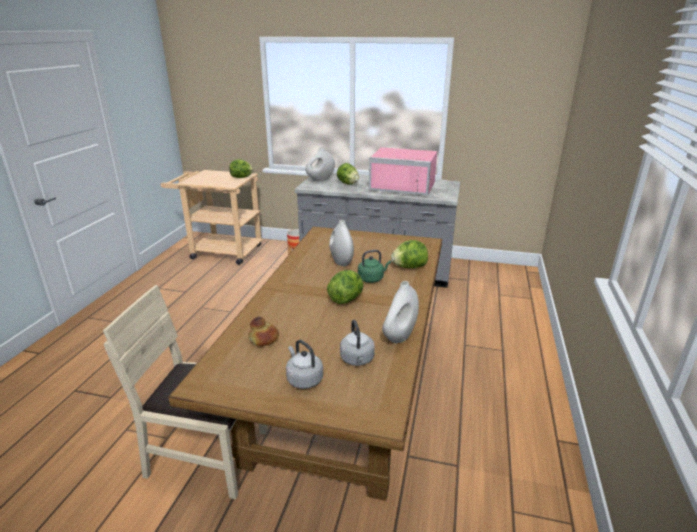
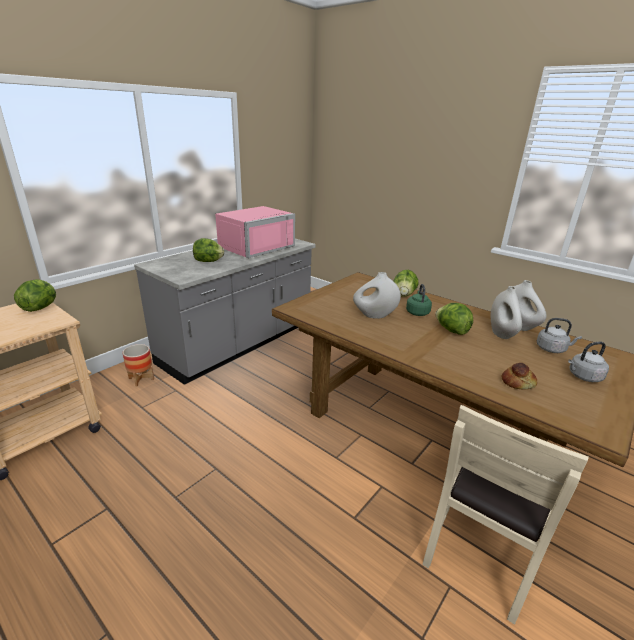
camera: 65 degrees left, 0 degrees up
(320, 180) = (173, 268): white vase -> white vase (501, 334)

